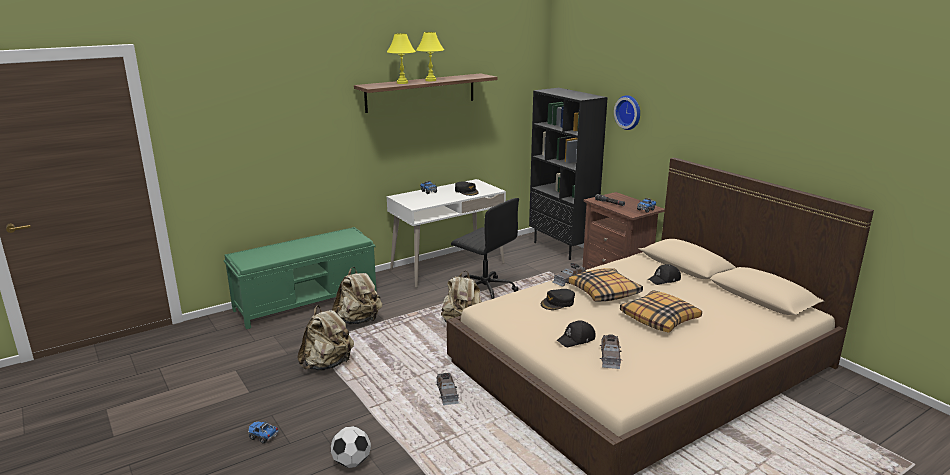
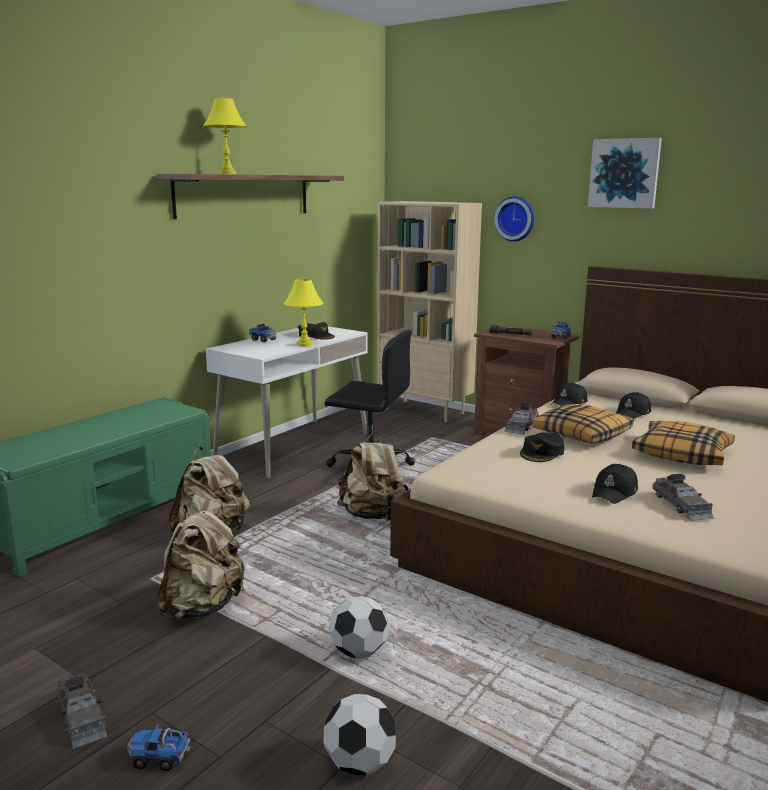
camera: 20 degrees left, 5 degrees down
(392, 407) = (359, 652): none -> football
(431, 80) = (263, 174): yellow table lamp -> yellow table lamp (305, 345)
(447, 393) = (427, 612): grey toy car -> grey toy car (81, 717)
(562, 248) = (425, 411): black bookcase -> beige bookcase
(626, 264) = (569, 403): none -> black cap
(700, 88) = (624, 173): none -> picture

